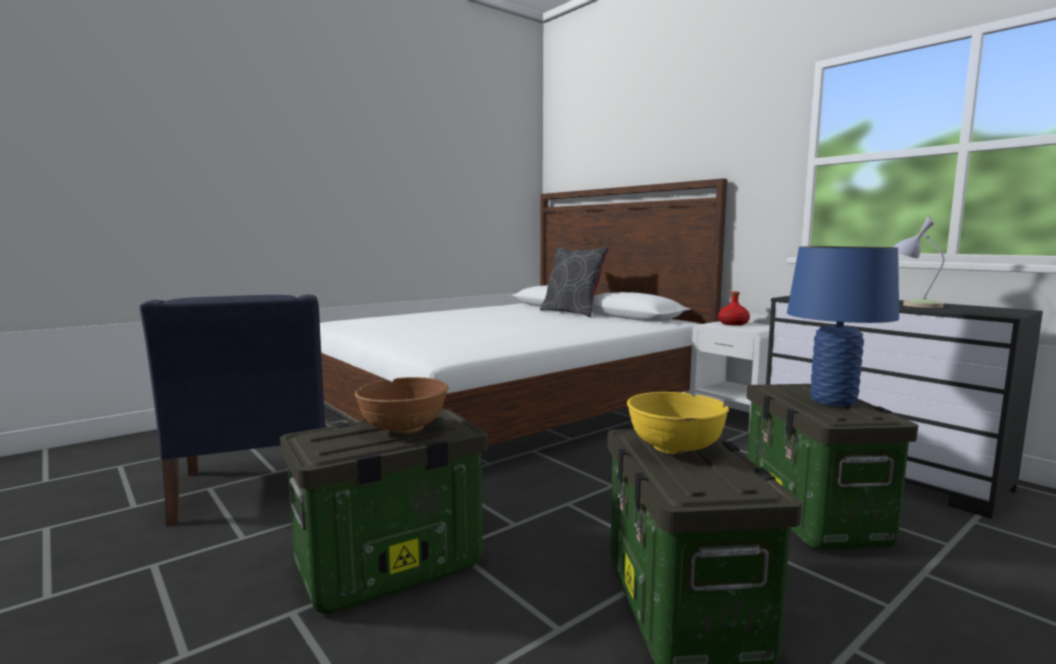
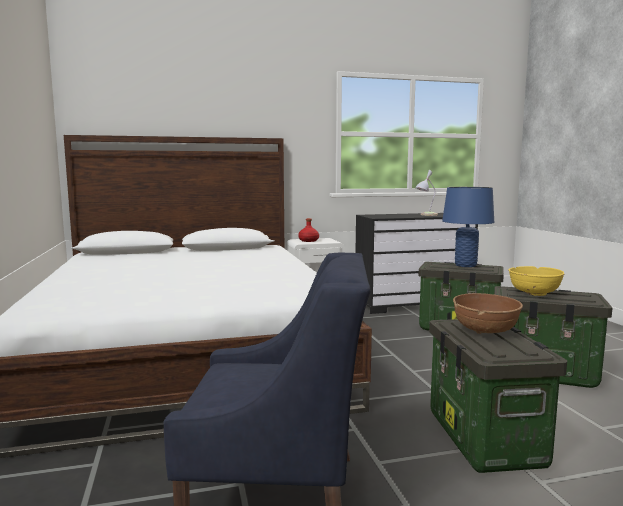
camera: 65 degrees left, 0 degrees up
(572, 312) = (176, 253): grey pillow -> none

